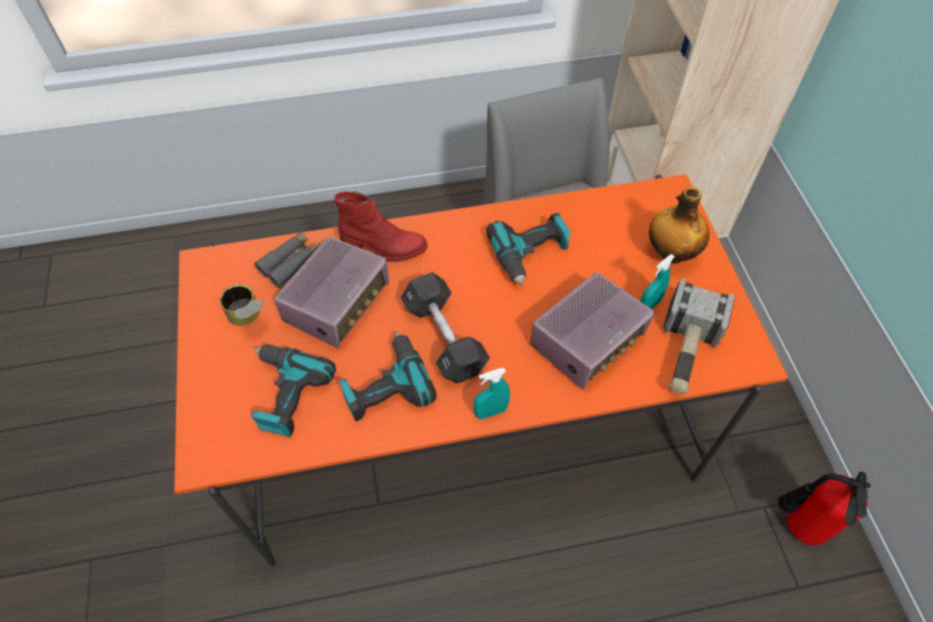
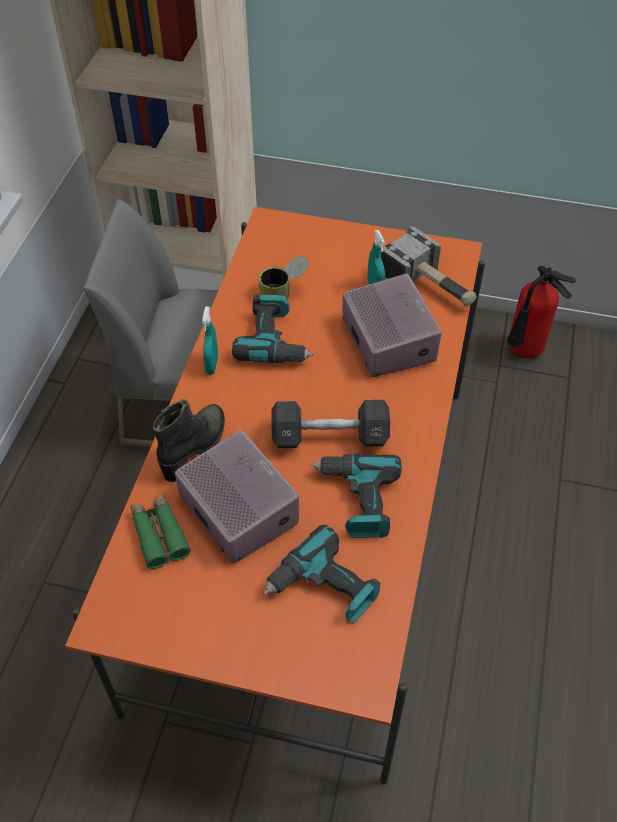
camera: 65 degrees left, 5 degrees down
(248, 318) = (210, 596): can -> can (284, 292)
(292, 262) = (159, 535): grey binoculars -> green binoculars
(384, 249) = (195, 448): red boot -> black boot
(490, 412) = (424, 432): turquoise spray bottle -> turquoise spray bottle (212, 365)
(671, 253) = (331, 252): bottle -> none

